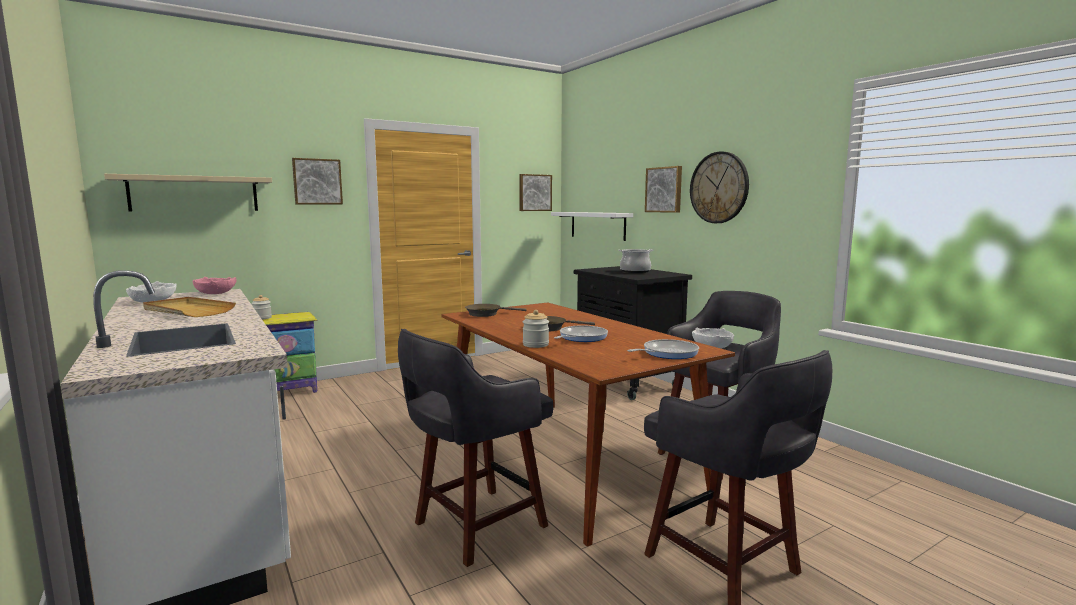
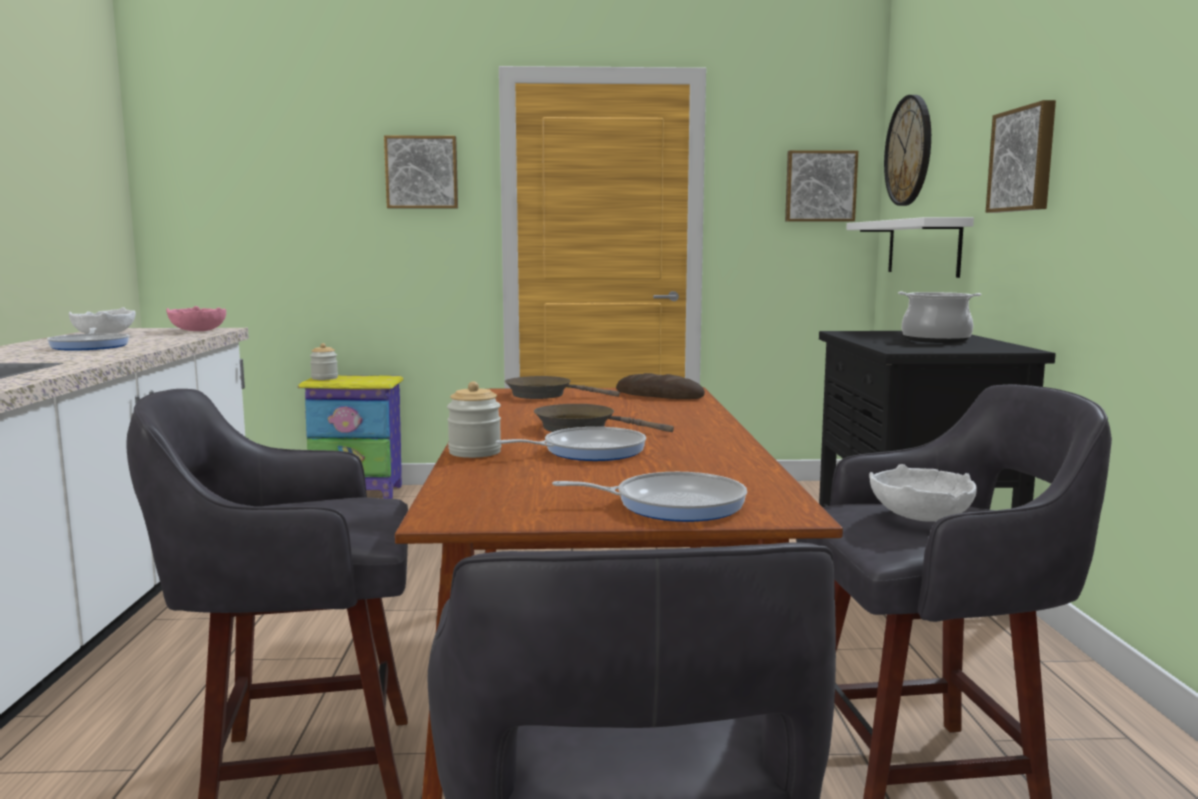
camera: 30 degrees right, 0 degrees up
(187, 310) = (91, 346): beige tray -> frying pan
(194, 194) = (254, 193): beige shelf -> none
(539, 308) = (659, 395): none -> bread
(719, 187) = (1119, 141): wall clock -> wall clock (909, 151)

